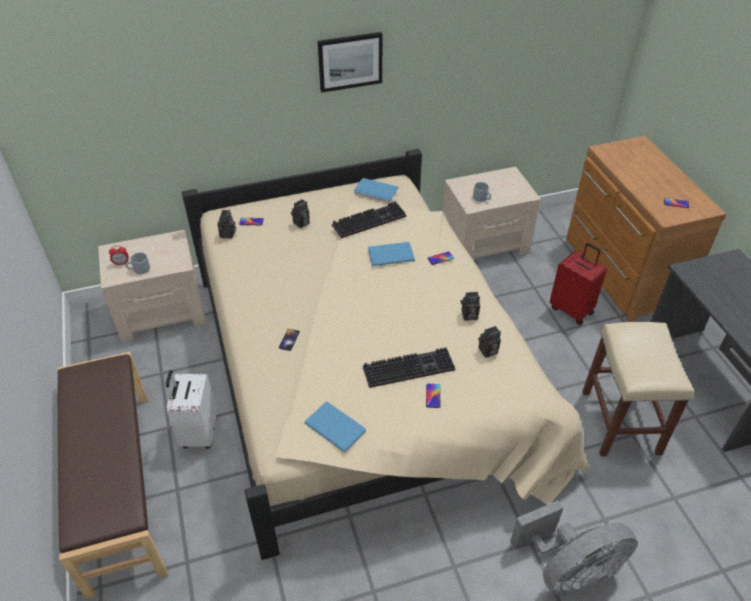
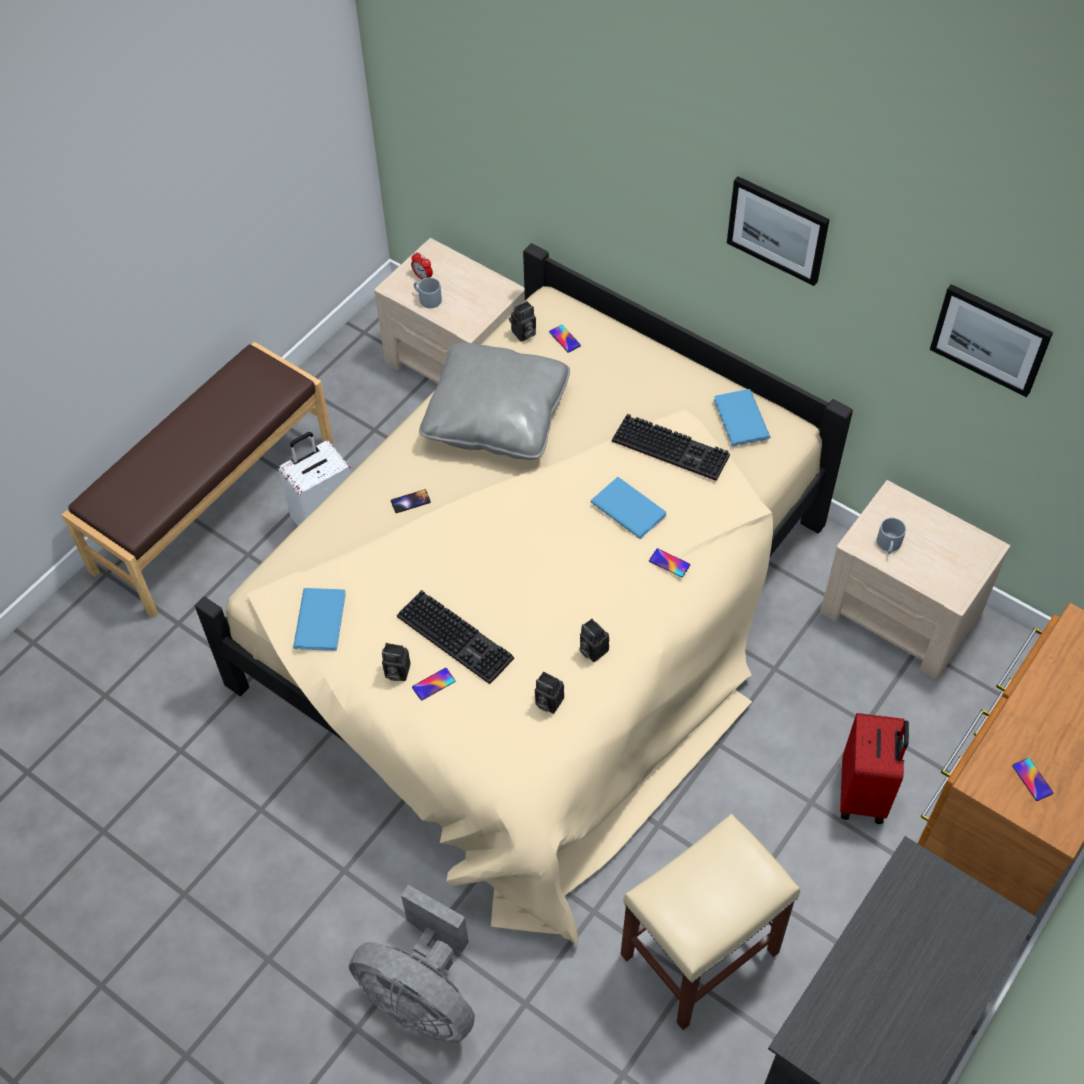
camera: 55 degrees right, 10 degrees up
(271, 273) = (496, 417): none -> grey pillow
(301, 224) = (606, 387): camera -> camera (396, 672)
(484, 46) = (990, 339): none -> picture

